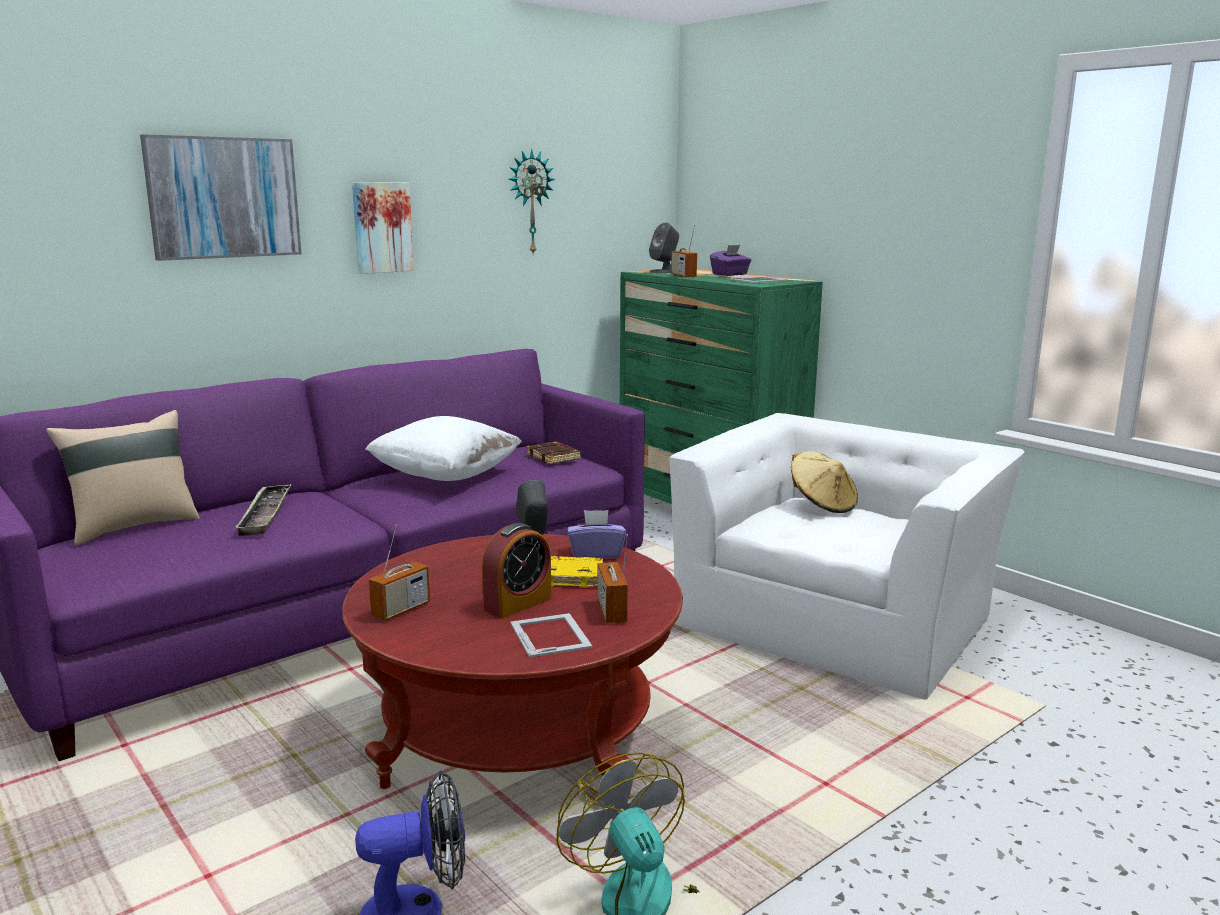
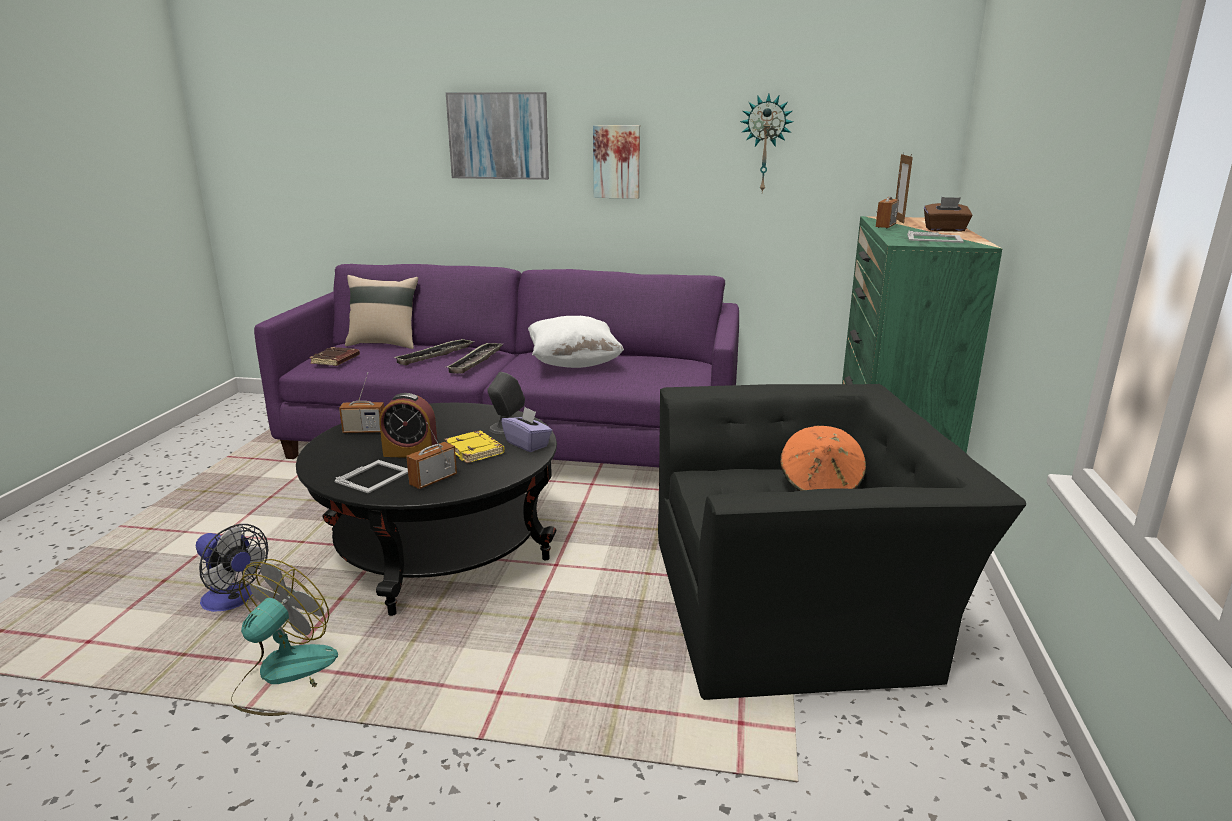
camera: 50 degrees right, 5 degrees up
(330, 506) = (476, 361): none -> tray
(518, 731) = (440, 550): red coffee table -> black coffee table
(554, 457) = (671, 371): brown book -> brown book (335, 360)
(664, 271) = (898, 220): grey speaker -> picture frame
(730, 274) = (945, 230): purple tissue box -> brown tissue box
(822, 504) = (820, 485): beige hat -> orange hat
(838, 616) = (797, 601): white armchair -> black armchair

